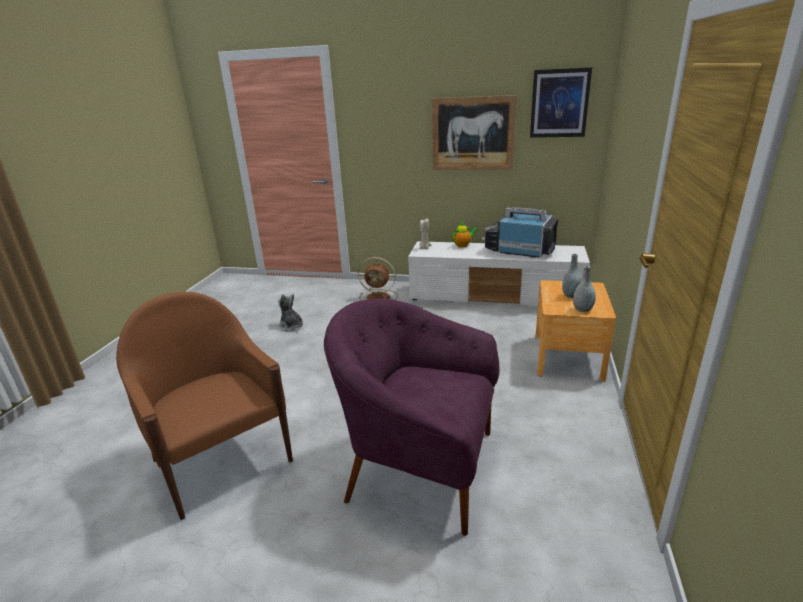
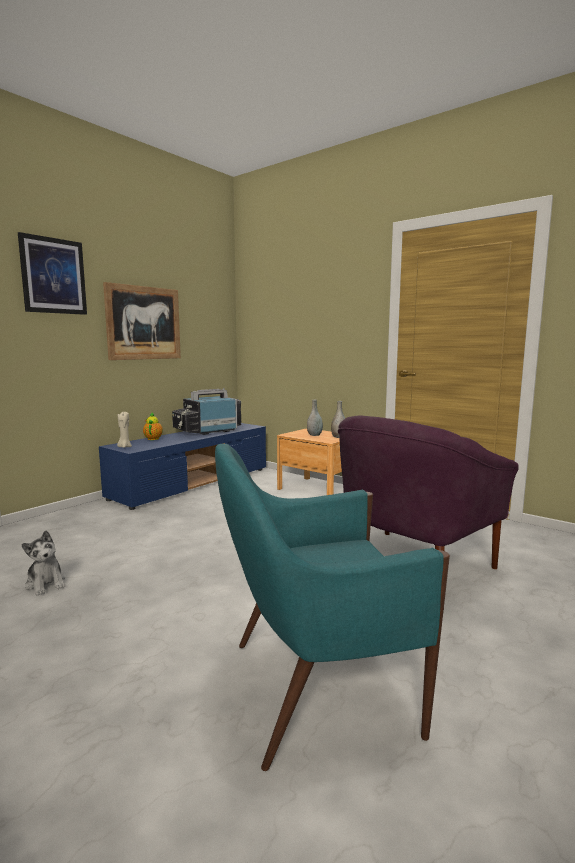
camera: 65 degrees left, 15 degrees down
(221, 459) = (316, 687): brown armchair -> turquoise armchair
(291, 326) = (46, 584): plush toy -> plush toy turned 105 degrees counterclockwise
(379, 297) = (90, 521): brown fan -> none
(495, 296) = (193, 483): white tv stand -> blue tv stand
(559, 103) = (206, 301): picture -> picture (53, 276)

